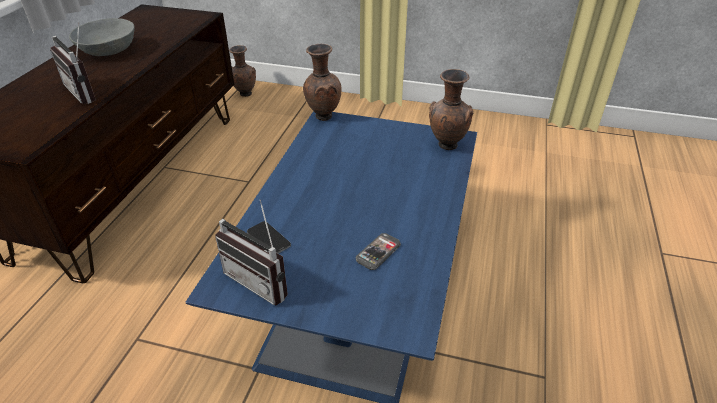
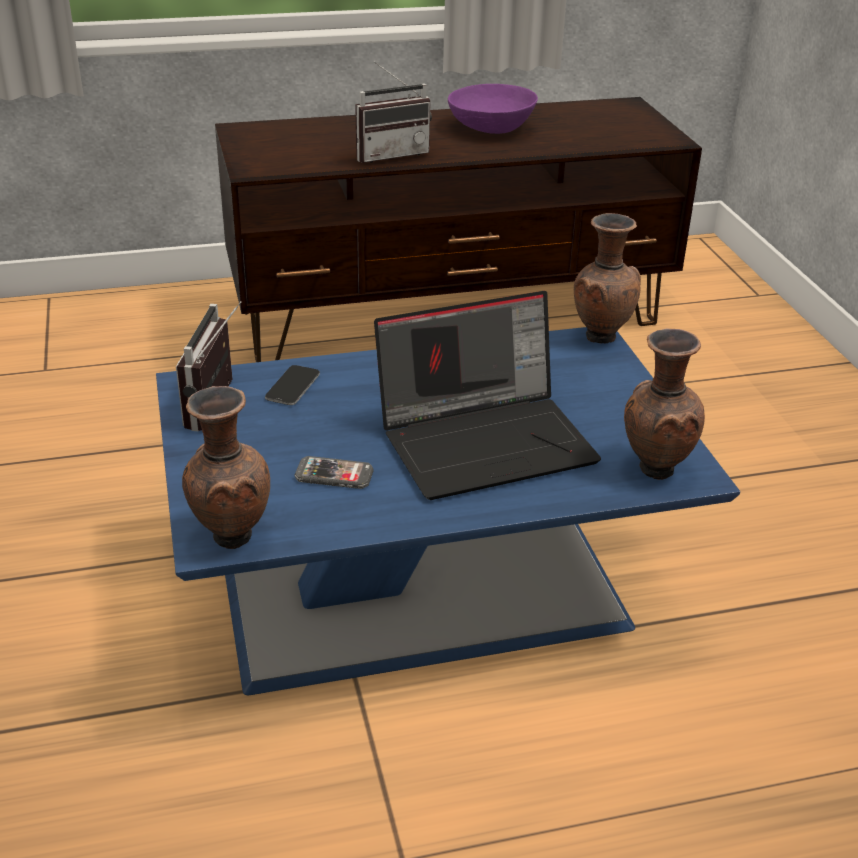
camera: 60 degrees right, 5 degrees down
(87, 92) = (390, 154): radio -> radio turned 135 degrees counterclockwise
(108, 51) = (492, 128): grey bowl -> purple bowl
(245, 94) = (735, 309): brown vase -> brown vase (230, 536)
(386, 185) = (487, 440): none -> laptop

